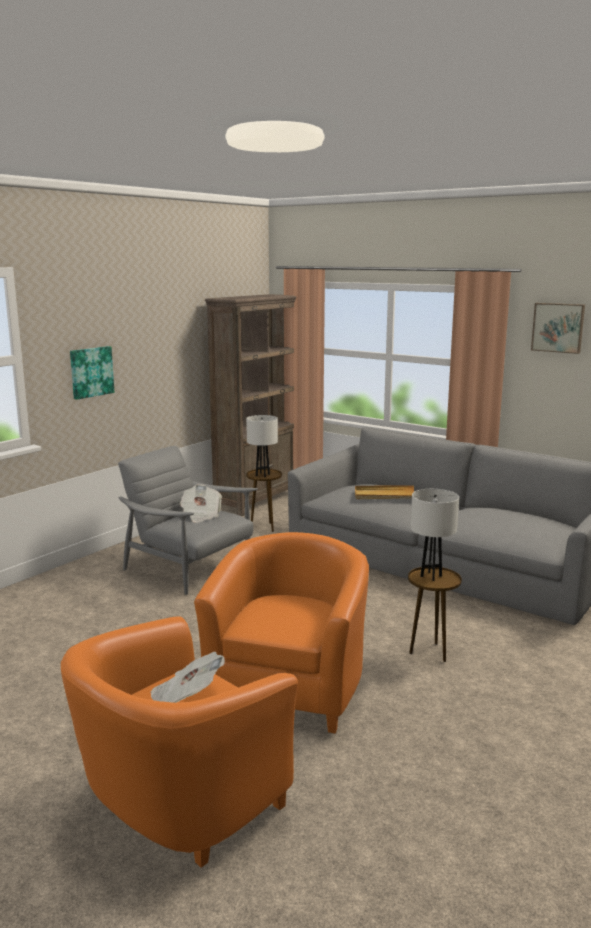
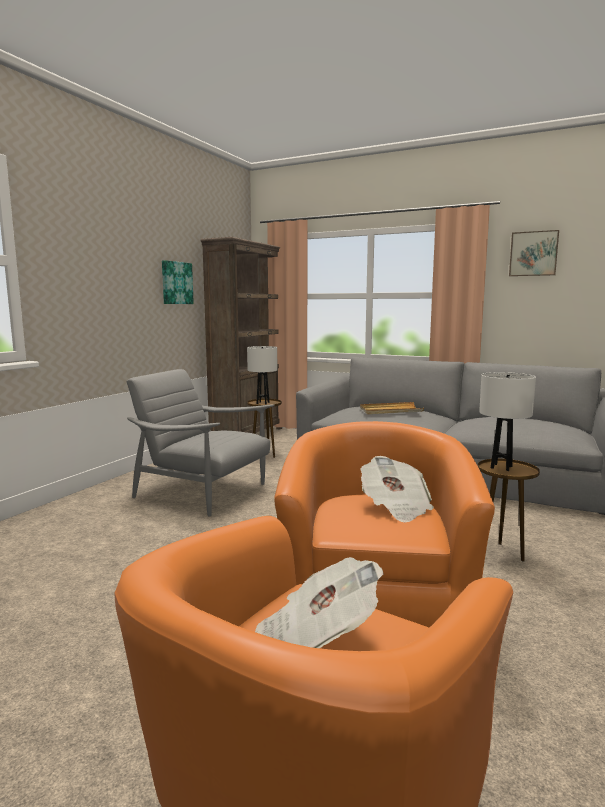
camera: 10 degrees left, 5 degrees down
(91, 372) = (93, 290): picture -> picture (176, 283)
(201, 515) = (216, 434): newspaper -> newspaper (395, 507)

